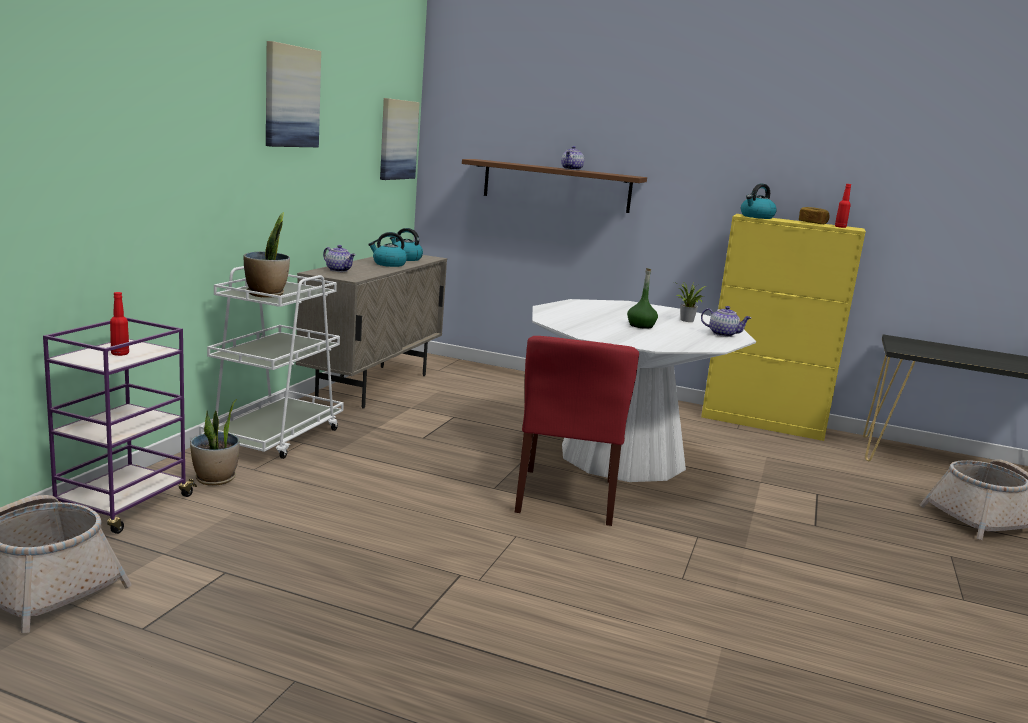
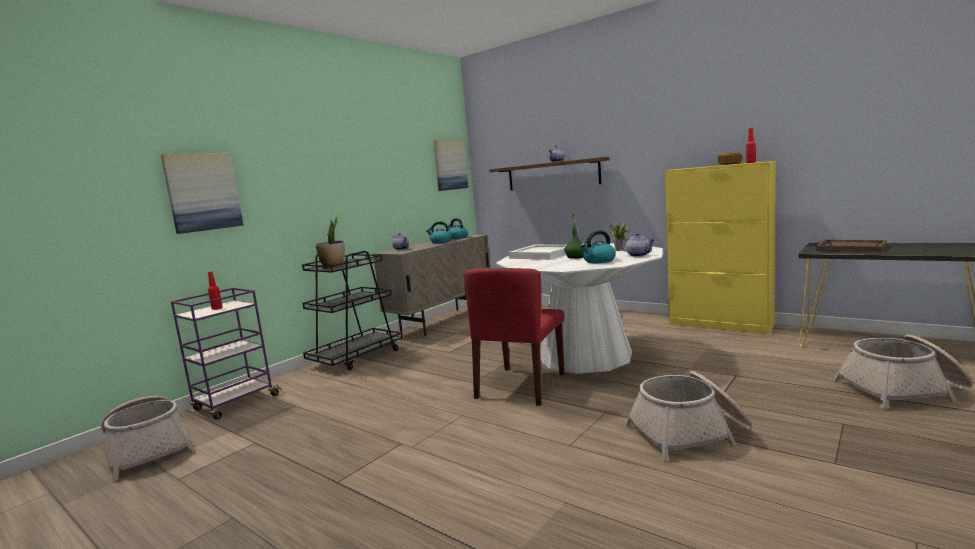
camera: 20 degrees right, 5 degrees down
(215, 479) = (300, 384): potted plant -> none
(275, 437) = (357, 357): white cart -> black cart
(291, 97) = (353, 146): picture -> picture (203, 192)
(585, 314) = (542, 254): none -> white tray
(756, 217) = (685, 168): kettle -> kettle (599, 261)
(808, 564) = (690, 433): none -> basket
(936, 350) = (851, 248): none -> brown tray

